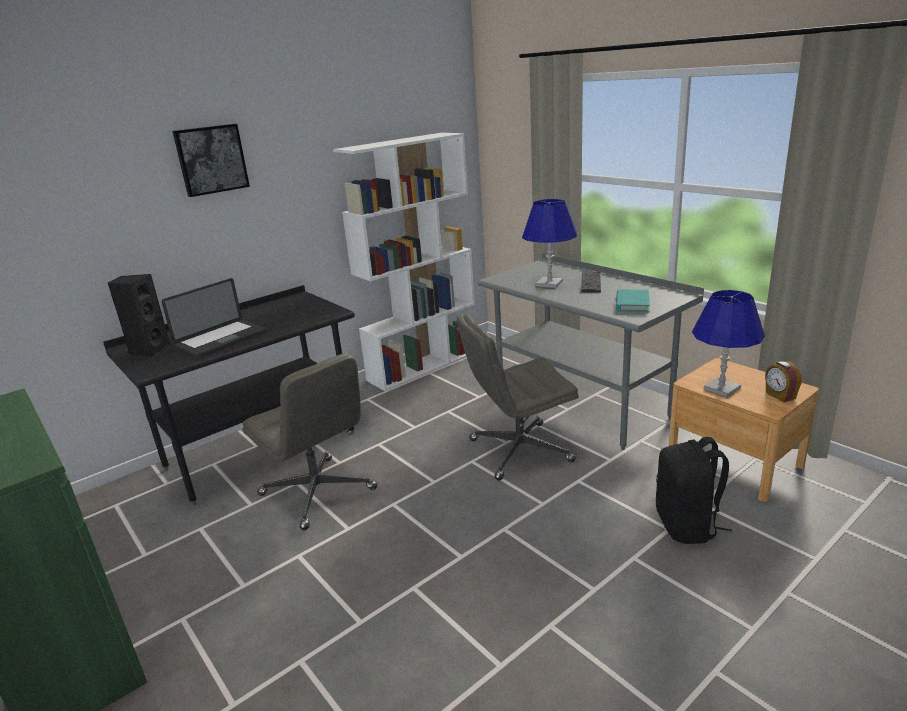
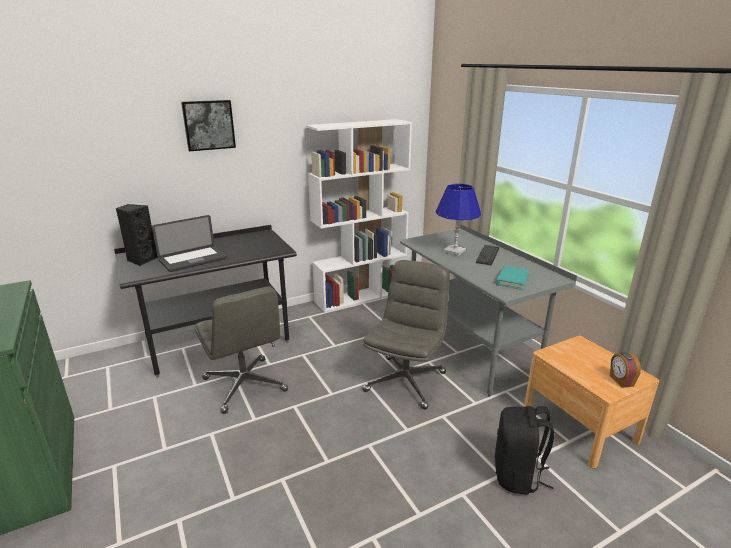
camera: 10 degrees right, 0 degrees up
(519, 451) = (405, 381): grey office chair -> grey office chair turned 120 degrees clockwise
(721, 388) = (572, 364): blue table lamp -> none

